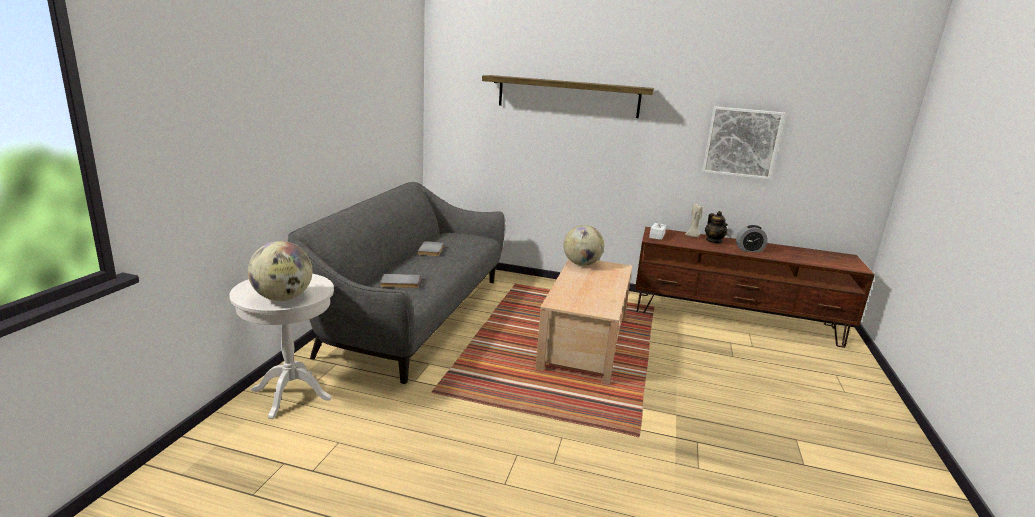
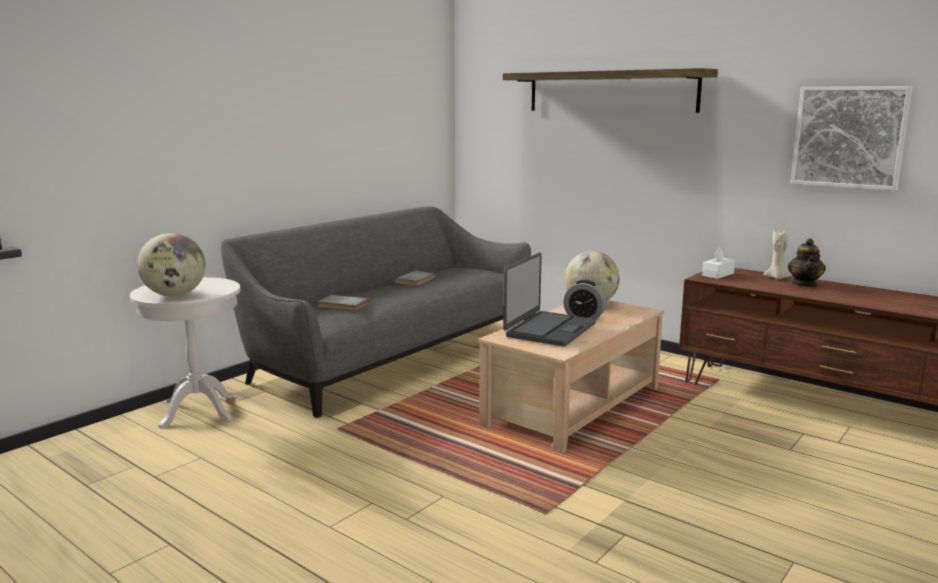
camera: 25 degrees right, 5 degrees down
(580, 292) = (549, 330): none -> laptop
(749, 250) = (851, 296): alarm clock -> alarm clock (584, 317)

